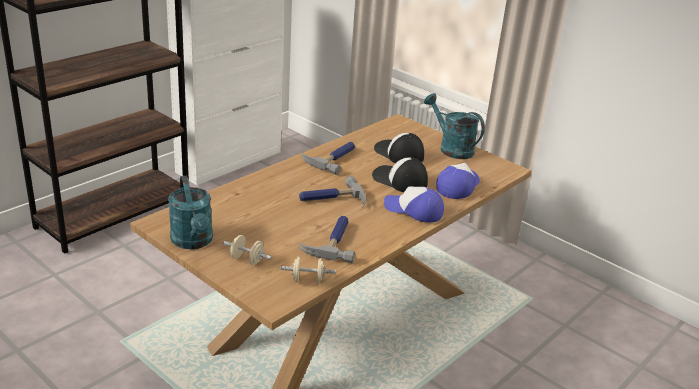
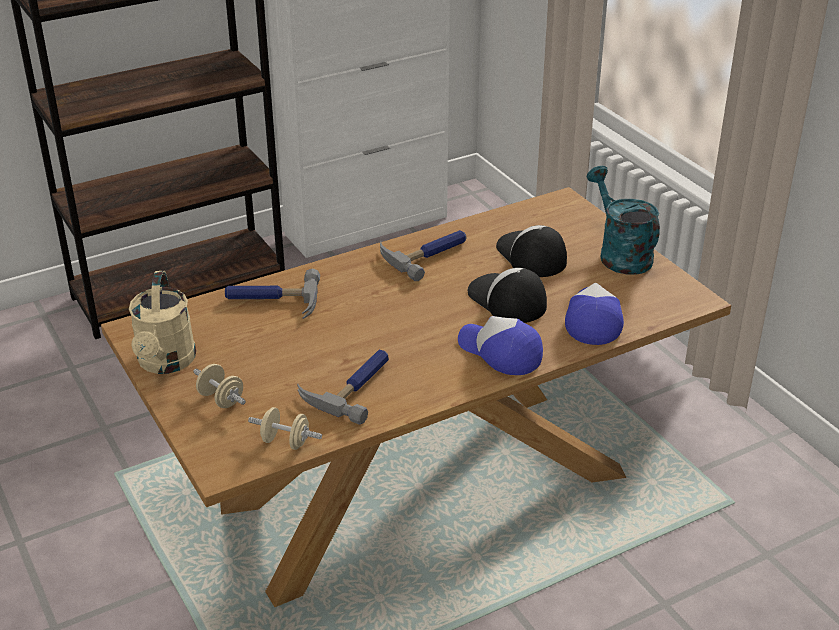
camera: 20 degrees right, 5 degrees up
(193, 242) = (165, 363): turquoise watering can -> beige watering can
(331, 199) = (388, 320): hammer -> hammer (272, 301)
(458, 186) = (592, 320): cap -> cap turned 45 degrees counterclockwise

